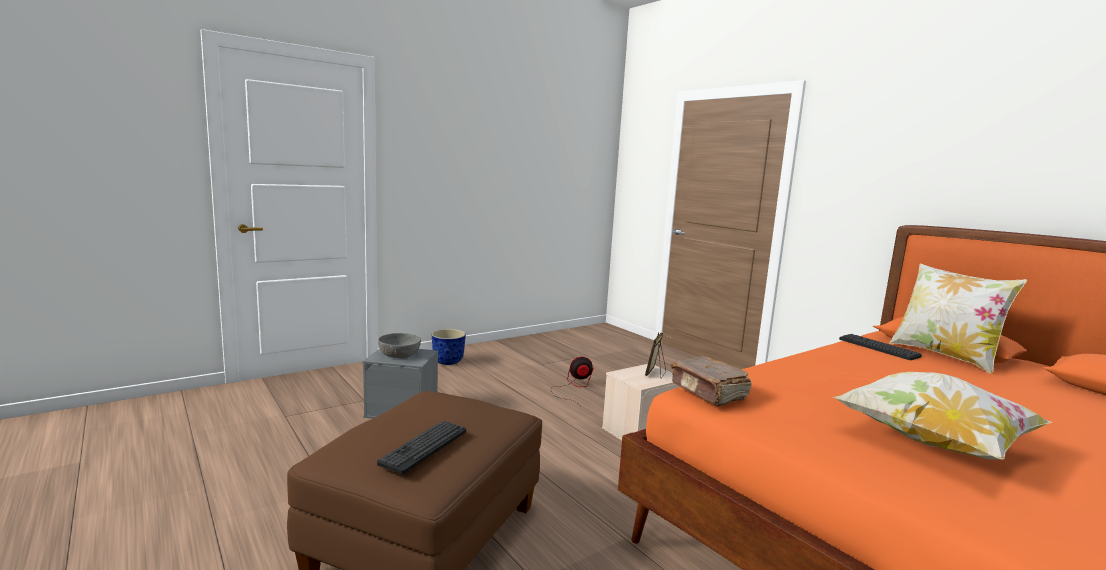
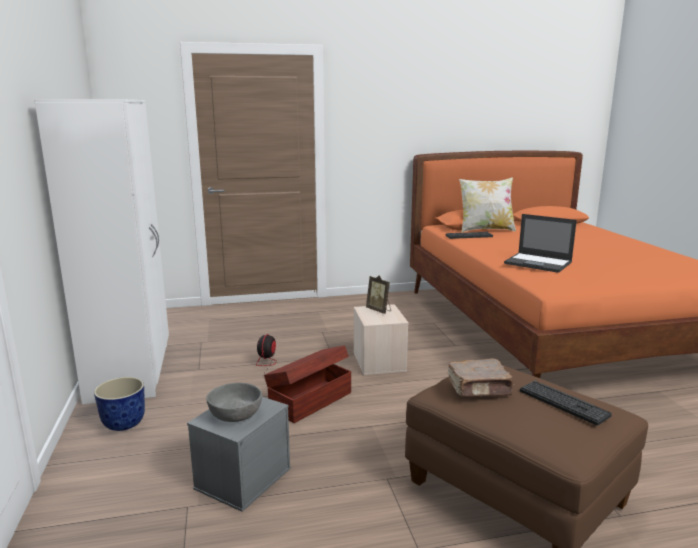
camera: 65 degrees left, 5 degrees up
(518, 347) = (131, 371): none -> white wardrobe
(528, 412) = (309, 401): none -> brown storage box
(709, 392) = (555, 283): brown book -> brown book (480, 388)
(796, 382) = (538, 263): none -> laptop
(932, 443) = (613, 264): pillow -> none

